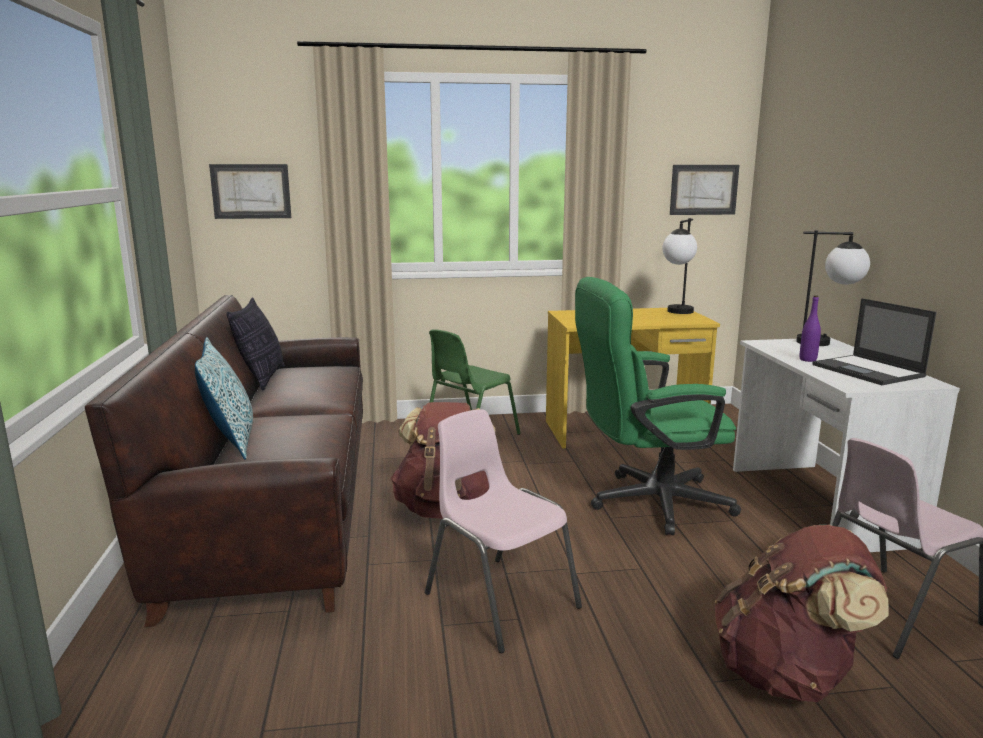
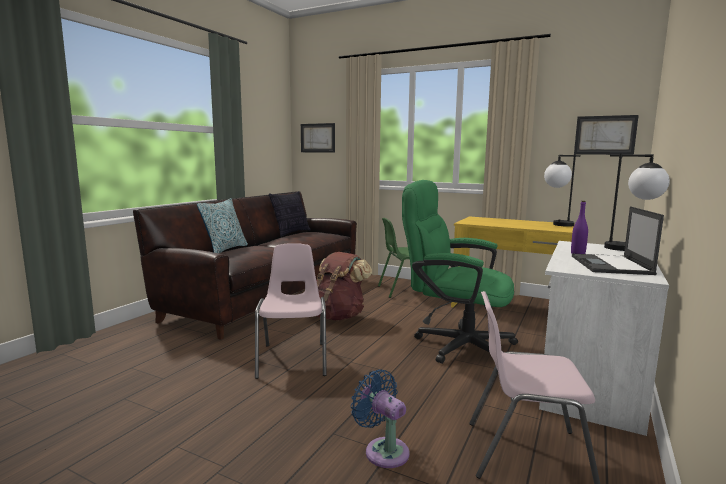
camera: 35 degrees right, 5 degrees down
(787, 674) = (383, 450): brown backpack -> blue fan

